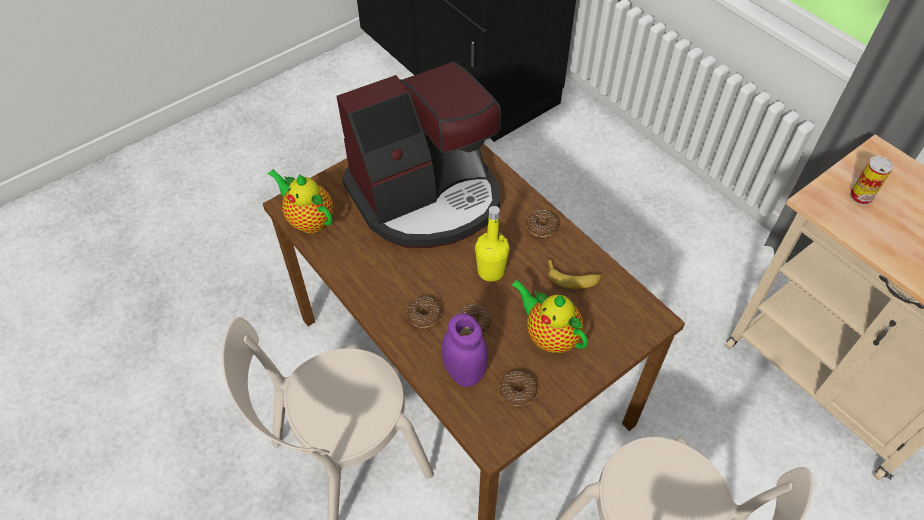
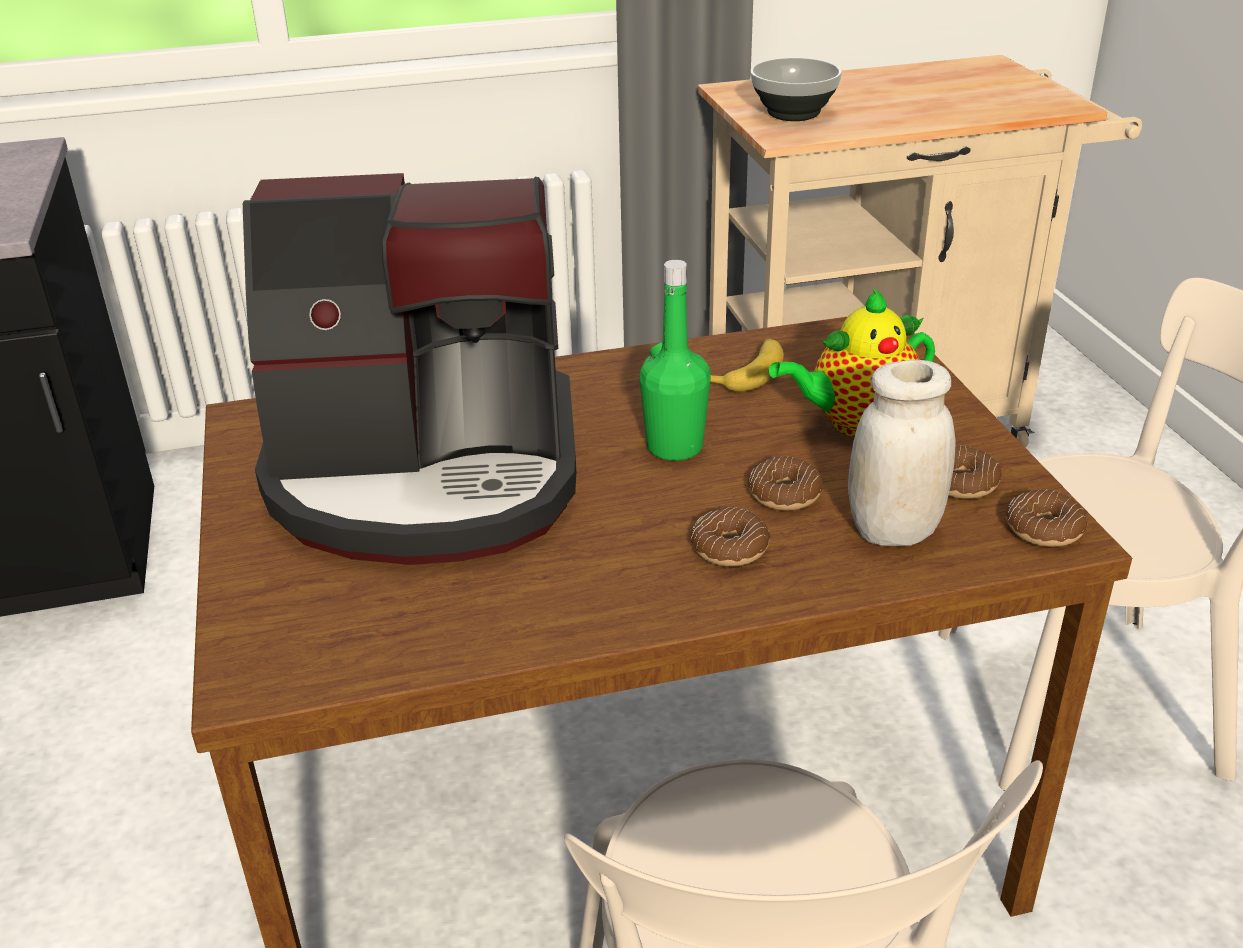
camera: 65 degrees left, 20 degrees down
(308, 219) = (329, 657): teapot -> none
(427, 197) = (428, 475): coffee machine -> coffee machine turned 90 degrees clockwise
(464, 372) = (893, 531): purple jar -> white jar
(491, 271) = (674, 447): yellow bottle -> green bottle
(541, 227) = (614, 374): donut -> donut (1044, 529)
(860, 197) = (795, 114): can -> bowl

